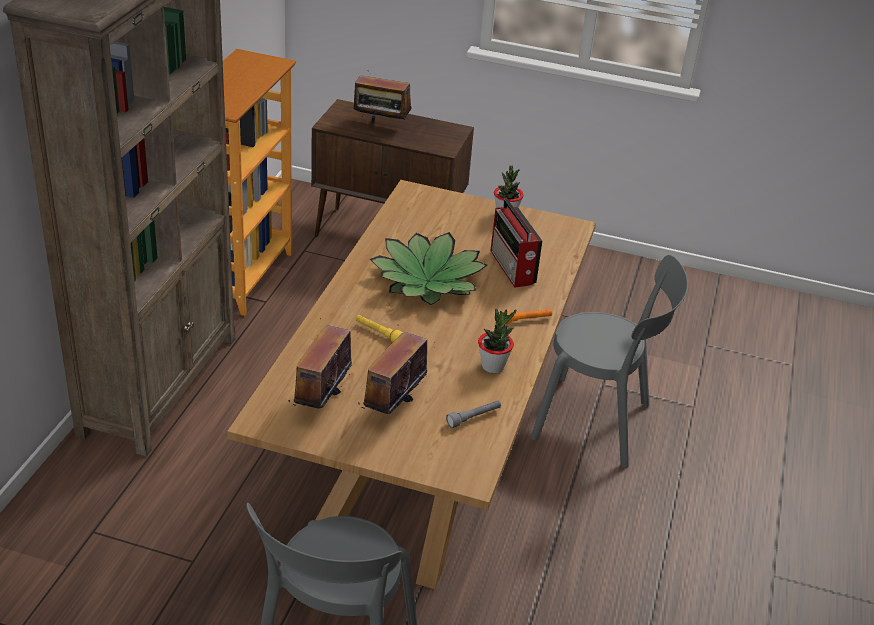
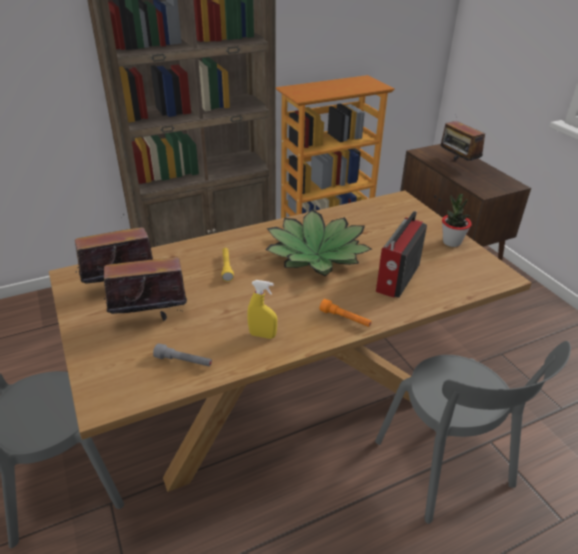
camera: 50 degrees right, 0 degrees up
(493, 366) = (262, 335): potted plant -> yellow spray bottle

